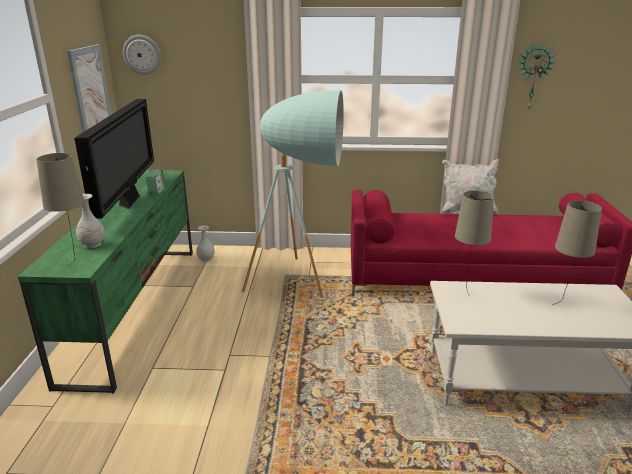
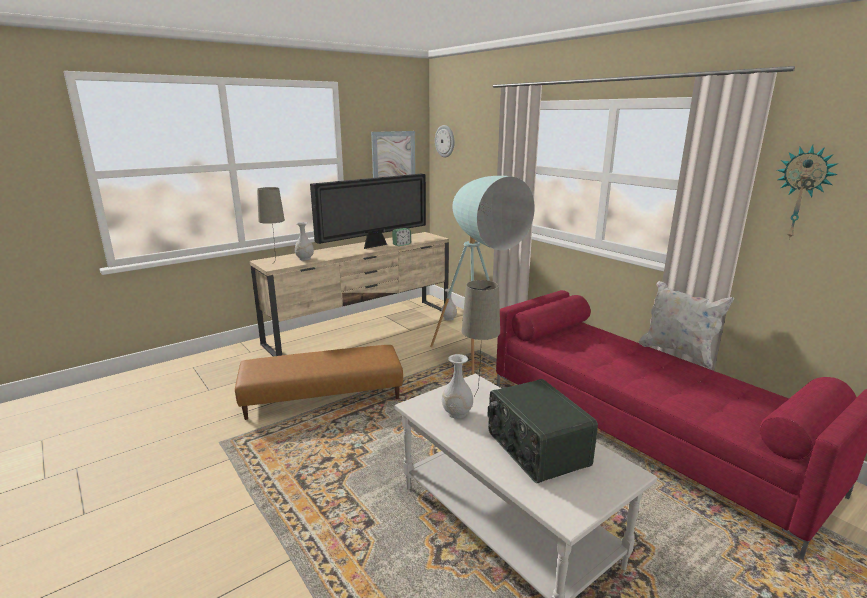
camera: 50 degrees right, 5 degrees down
(136, 307) = (362, 327): green tv stand -> beige tv stand
(240, 390) = (323, 395): none -> brown ottoman
(487, 313) = (456, 413): none -> white vase
(562, 306) = (535, 449): beige table lamp -> radio

